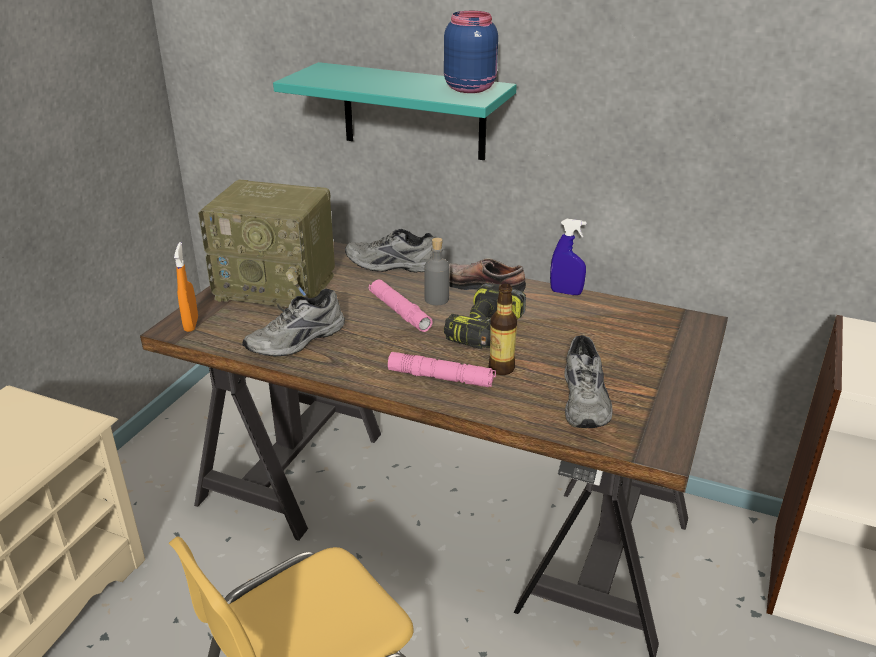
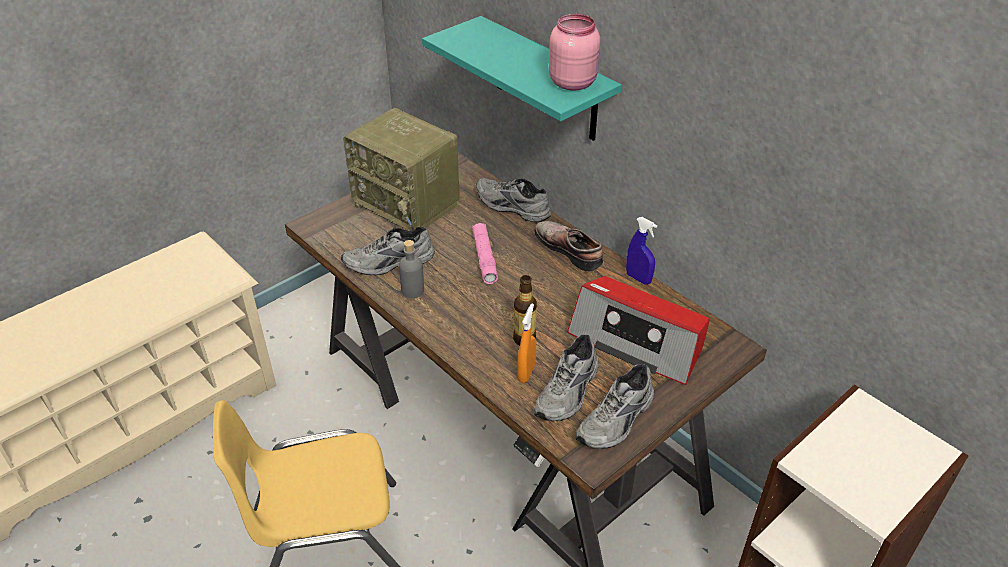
camera: 25 degrees right, 10 degrees up
(191, 324) = (324, 224): orange spray bottle -> orange spray bottle (526, 373)
(436, 299) = (523, 253): grey bottle -> grey bottle (412, 290)
(441, 378) = (471, 332): pink flashlight -> none
(470, 88) = (573, 82): blue jar -> pink jar
(487, 331) = (540, 299): power drill -> none
(612, 341) = (638, 341): none -> radio
(655, 410) = (617, 421): none -> grey shoe

